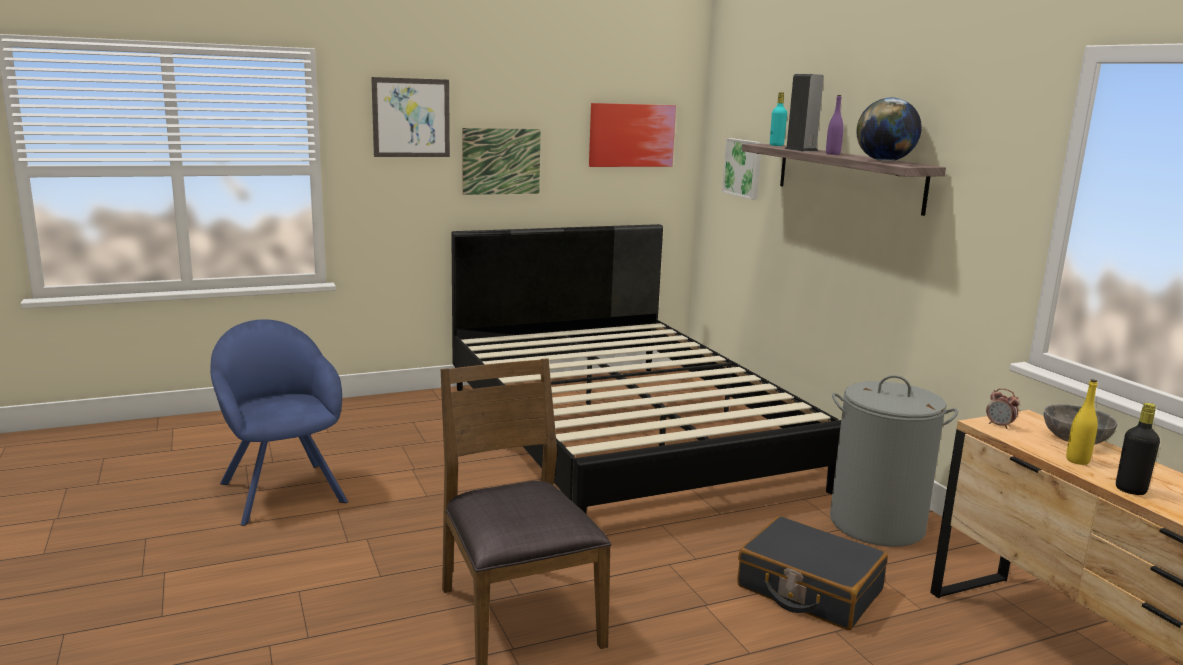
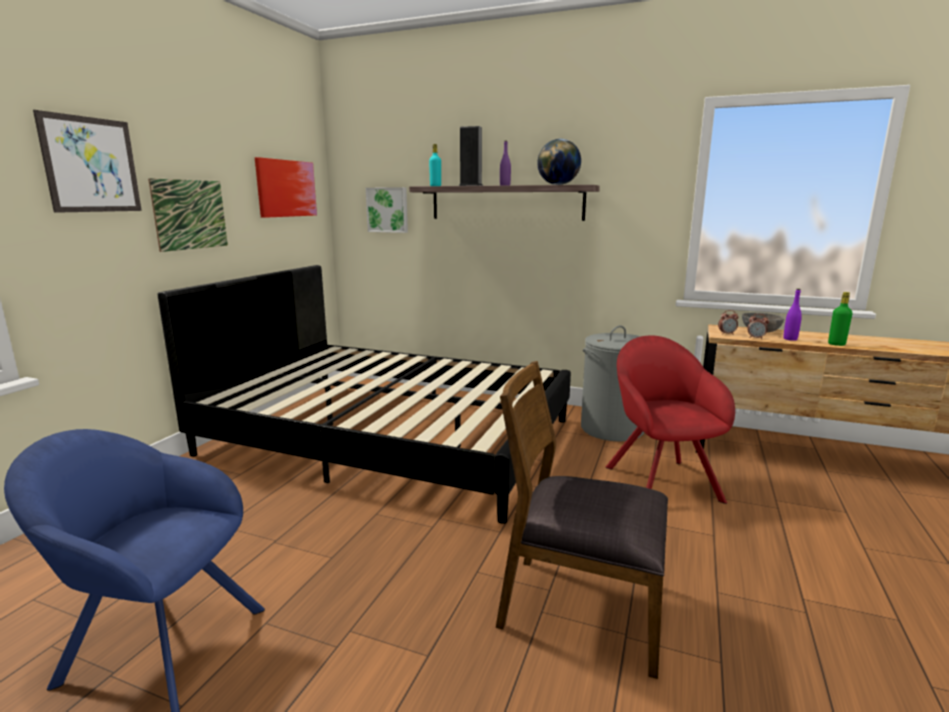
camera: 45 degrees left, 0 degrees up
(809, 589) = (659, 480): black suitcase -> red armchair
(1023, 442) = (756, 338): none -> alarm clock
(1077, 461) = (790, 339): yellow bottle -> purple bottle
(1130, 490) = (836, 344): black bottle -> green bottle

